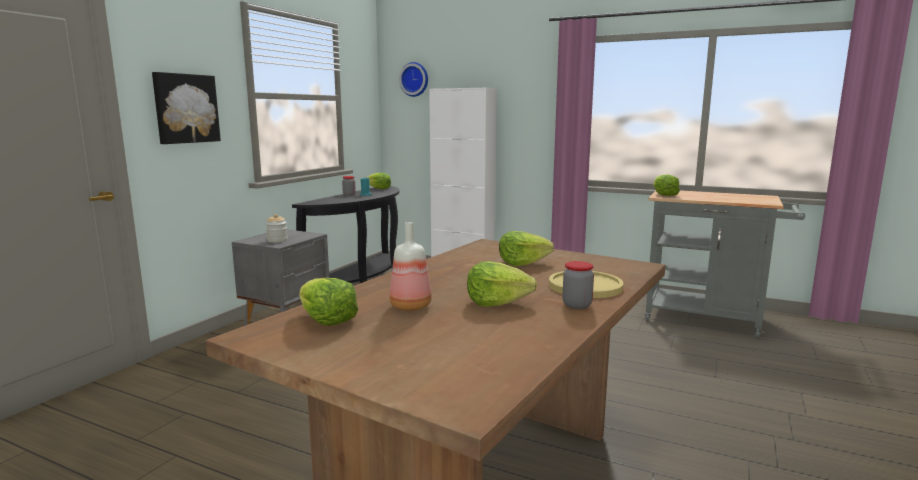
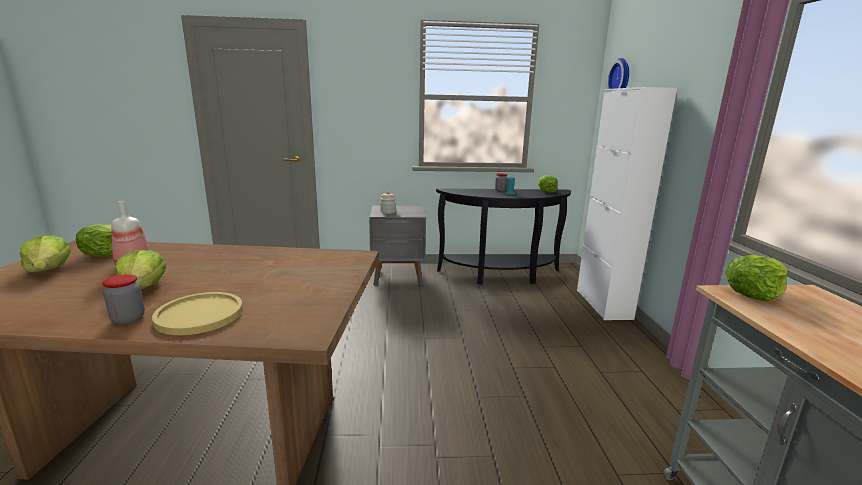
camera: 60 degrees right, 5 degrees up
(185, 108) = (360, 106): picture -> none
(522, 263) = (286, 278): lettuce -> lettuce (49, 270)

